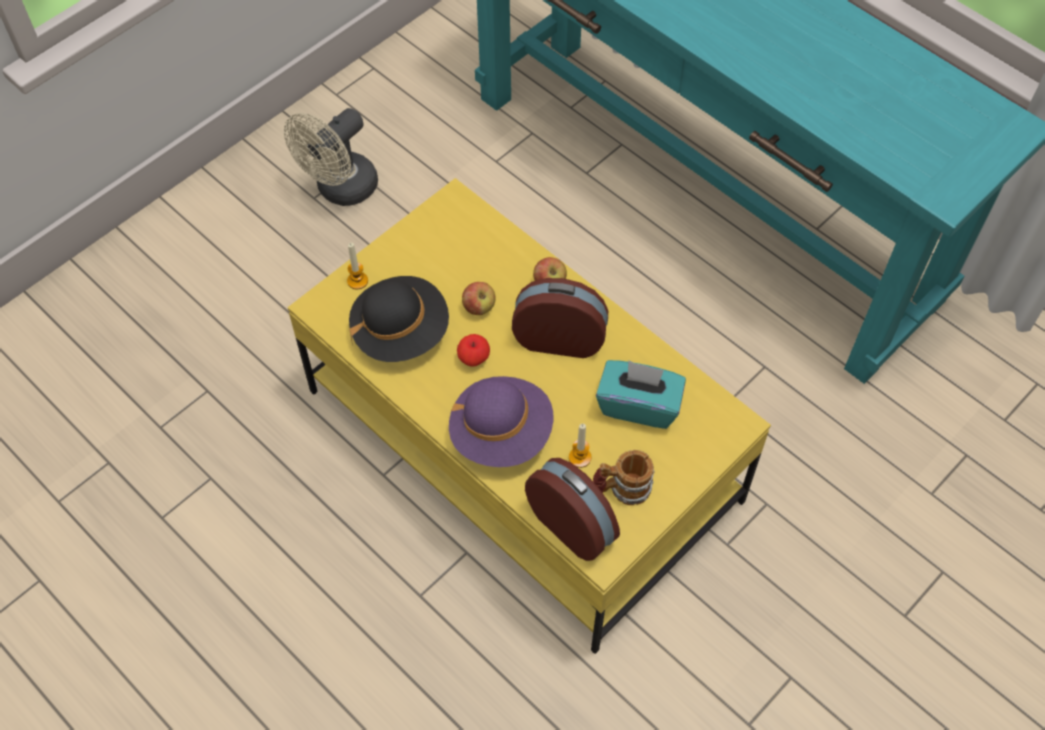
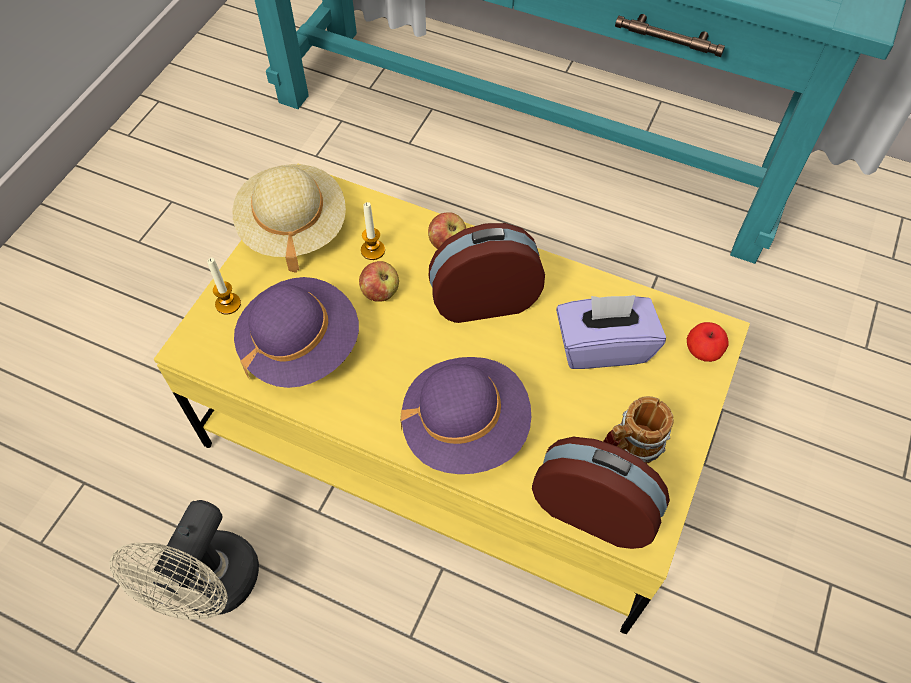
camera: 20 degrees left, 0 degrees up
(340, 190) = (164, 226): beige fan -> beige fan (211, 589)
(400, 332) = (301, 346): black hat -> purple hat
(430, 233) = (293, 228): none -> beige hat
(473, 359) = (397, 351): apple -> apple (702, 352)
(580, 457) = (566, 426): candle -> candle (373, 250)
(638, 405) = (603, 346): turquoise tissue box -> purple tissue box

